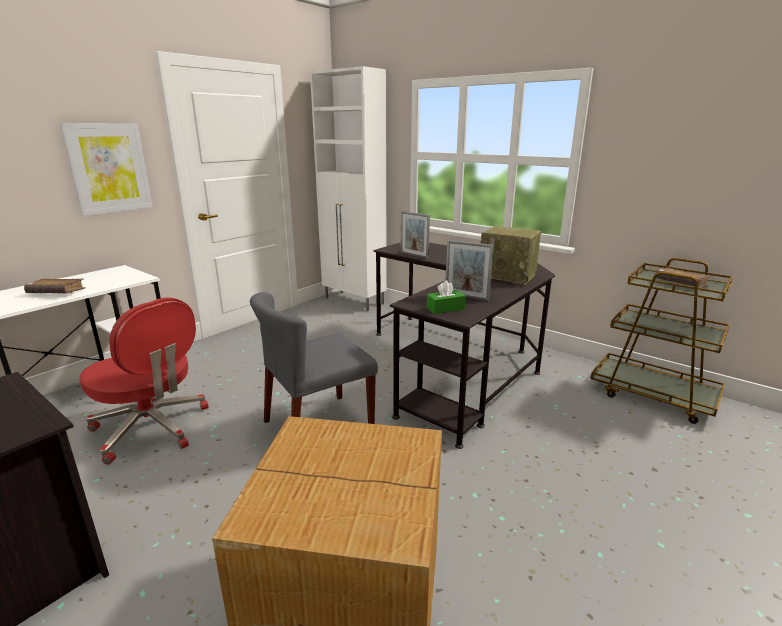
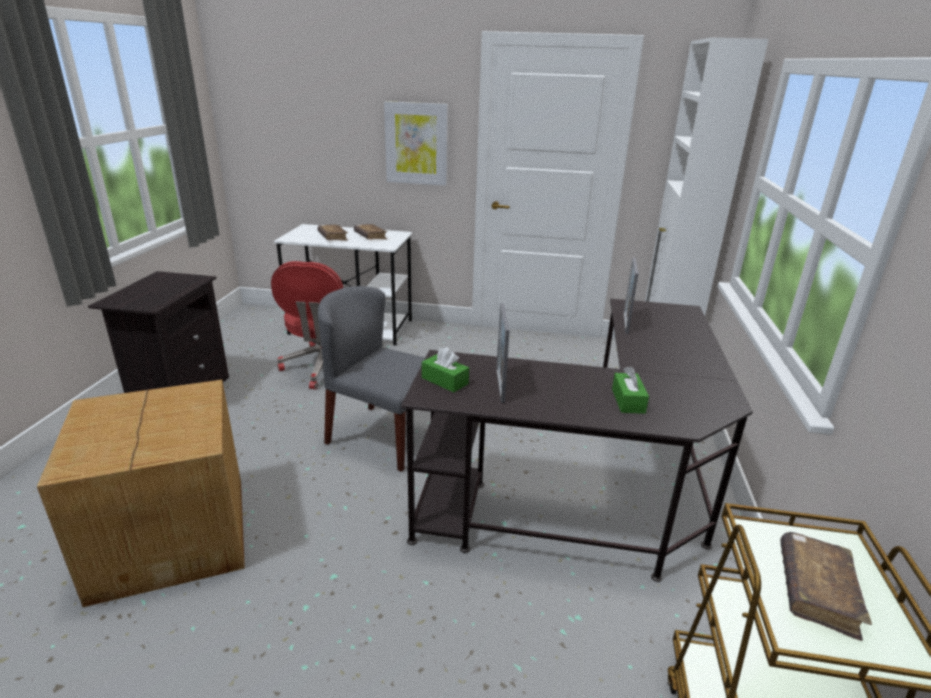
camera: 60 degrees right, 5 degrees up
(98, 279) = (370, 237): none -> brown book
(508, 276) = (628, 401): radio -> green tissue box

